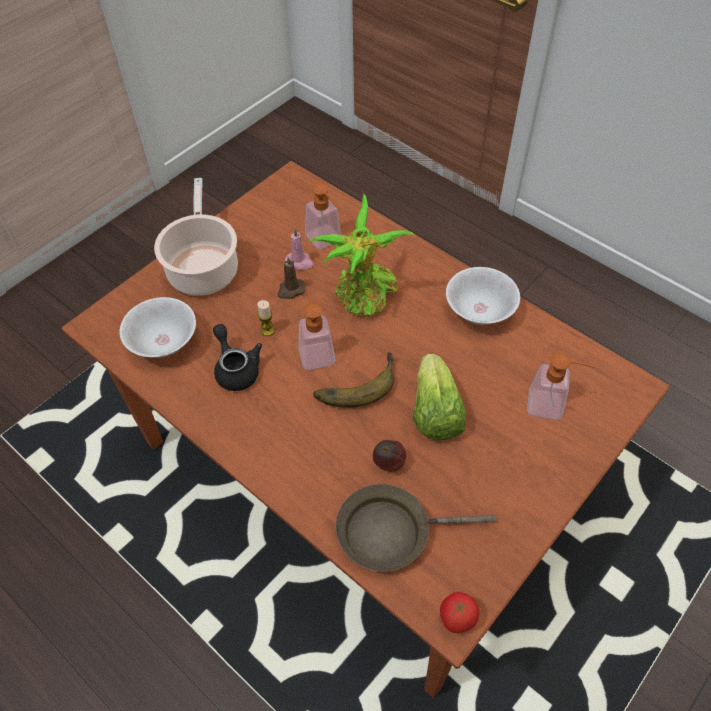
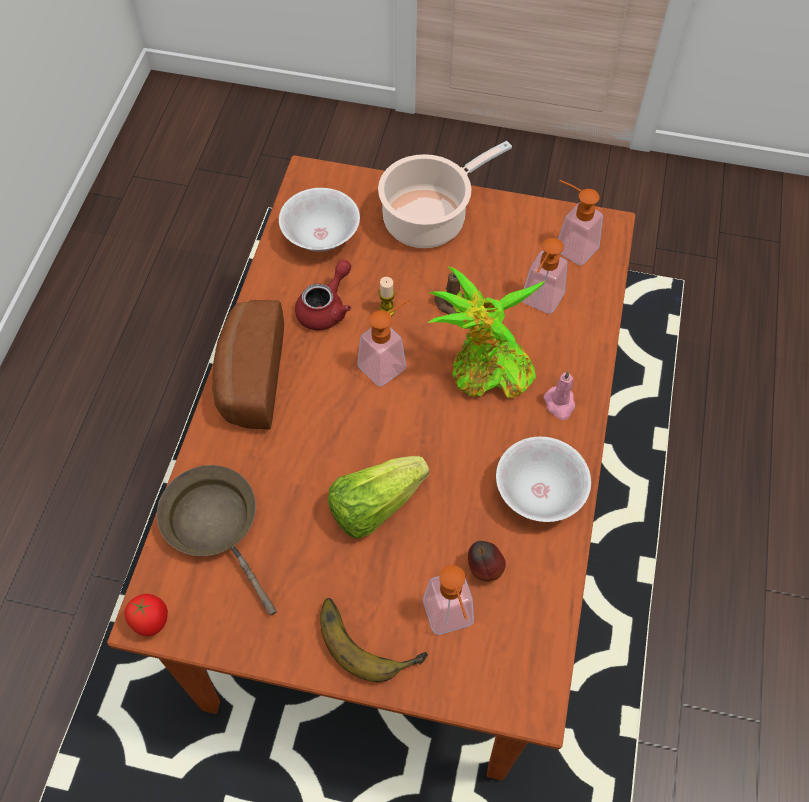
camera: 60 degrees right, 5 degrees up
(236, 368) = (326, 308): black teapot -> red teapot
(264, 450) = (248, 377): none -> bread
(291, 203) = (570, 245): none -> soap dispenser
(300, 262) = (493, 293): pink candle -> pink candle (560, 404)
(354, 382) = (369, 415): banana -> banana (369, 635)
(389, 464) = (289, 490): apple -> apple (484, 569)

